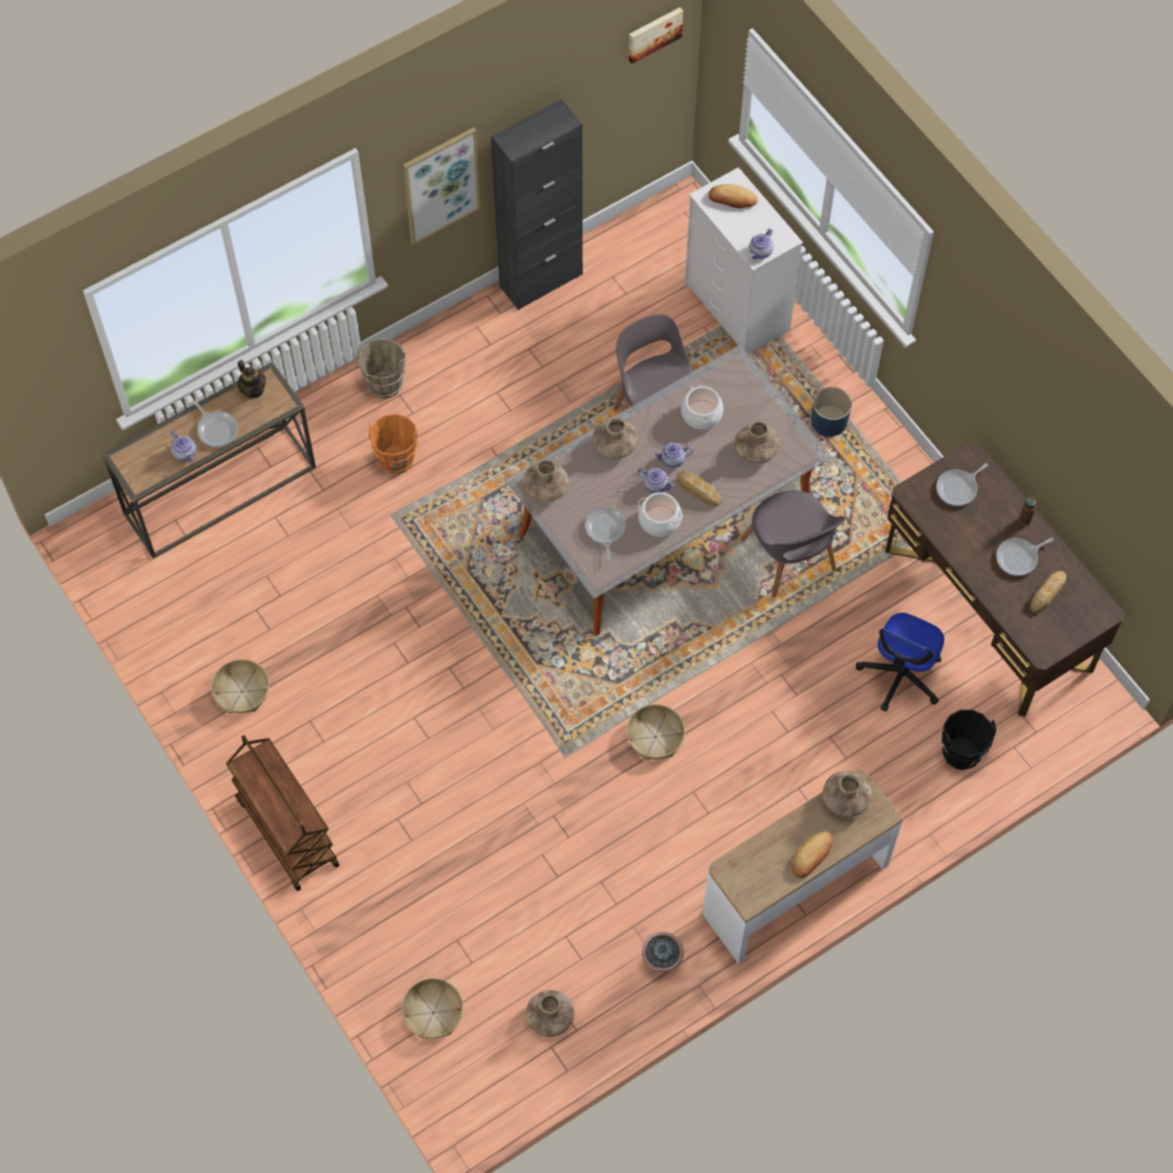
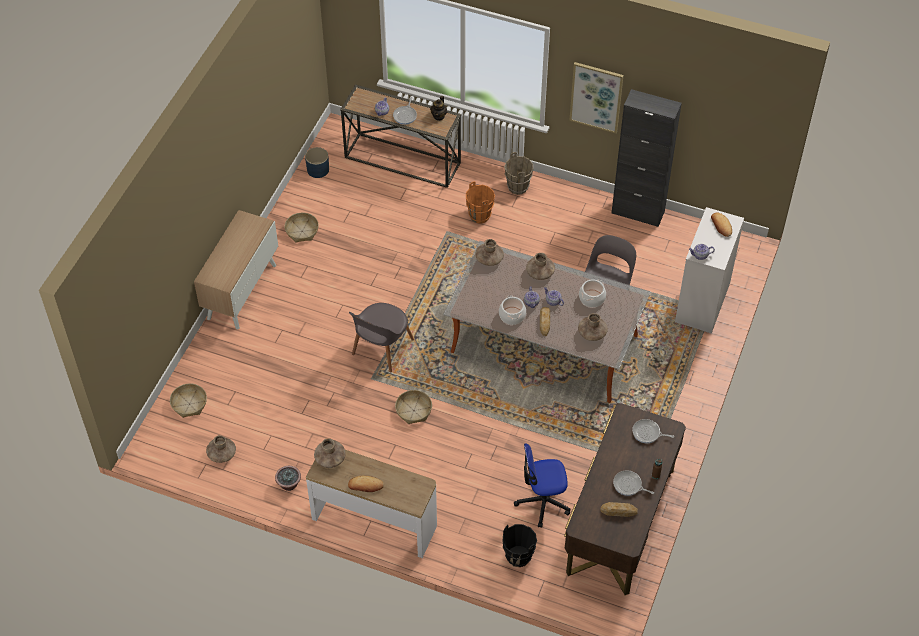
camera: 55 degrees right, 10 degrees down
(286, 831) = (241, 291): brown cart -> cabinet
(605, 530) = (486, 296): frying pan -> none
(654, 33) = (755, 112): picture -> none
(789, 559) = (570, 411): grey chair -> grey chair (381, 349)
(829, 421) = (671, 382): blue planter -> blue planter (318, 169)
(845, 799) = (411, 483): brown vase -> brown vase (330, 458)

